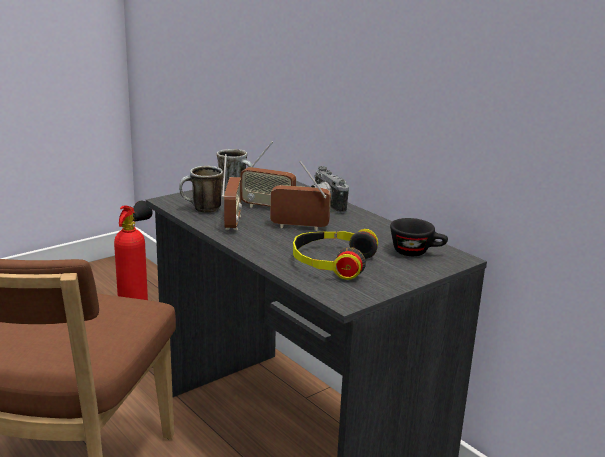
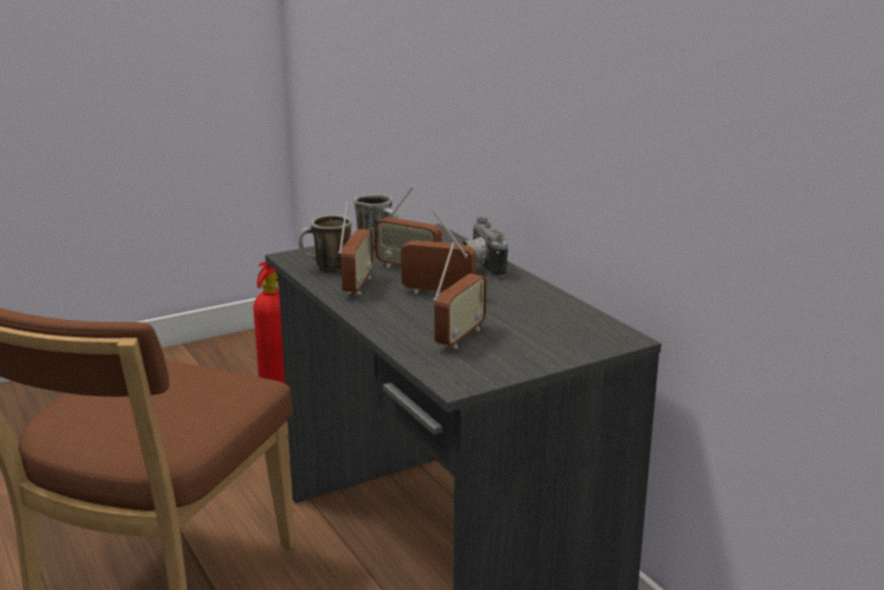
camera: 10 degrees right, 0 degrees up
(332, 262) = (460, 337): headphones -> radio
(416, 252) = (573, 329): black cup -> none

